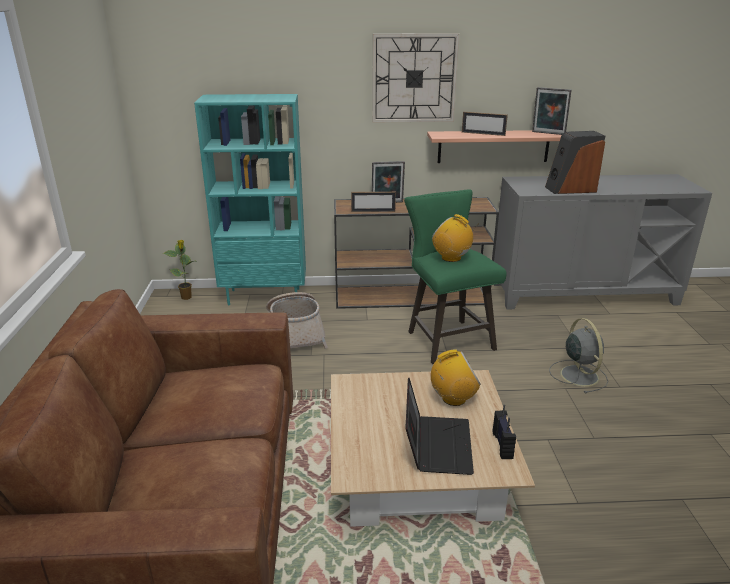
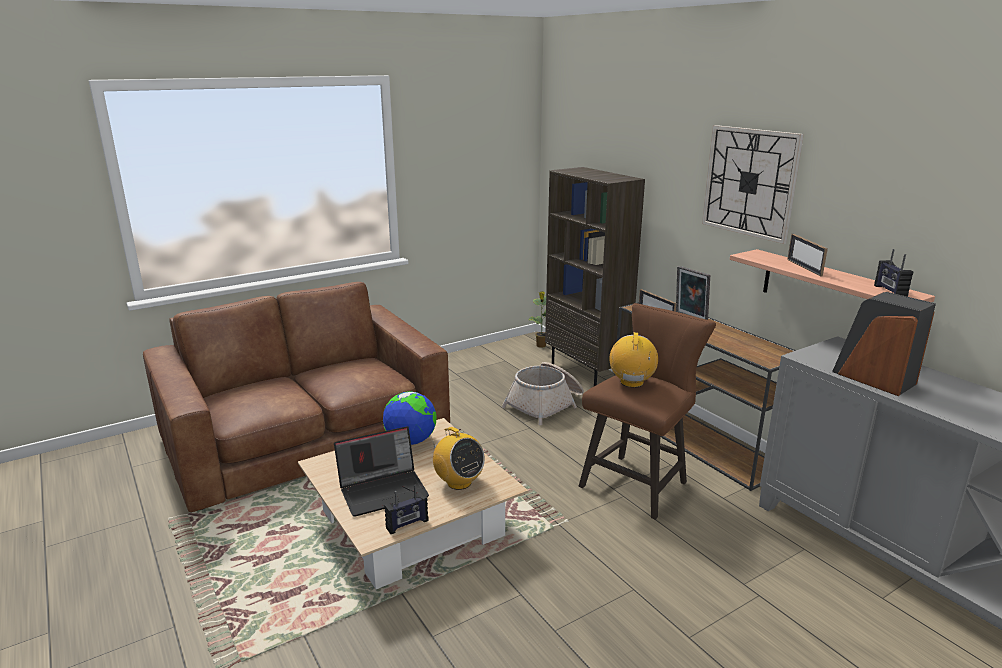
camera: 60 degrees right, 5 degrees down
(265, 296) = (586, 372): turquoise bookcase -> brown bookcase
(358, 404) = (411, 441): none -> globe
(446, 338) = (638, 482): green stool -> brown stool
(548, 133) = (889, 291): picture frame -> radio
(578, 374) = (675, 594): grey fan -> none

